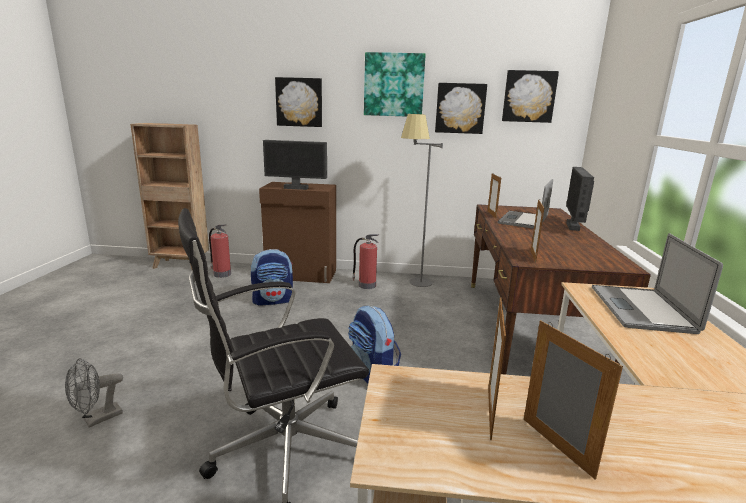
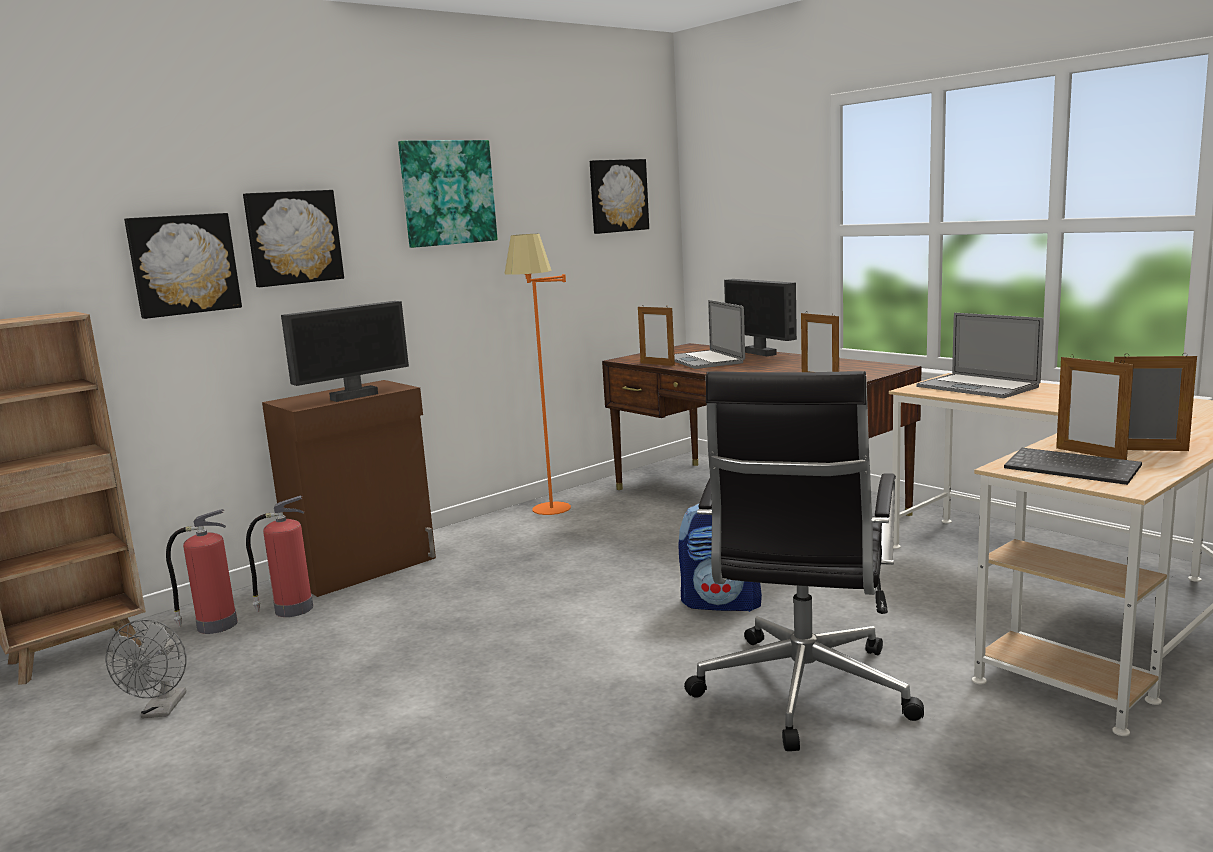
camera: 45 degrees left, 5 degrees down
(97, 419) = (547, 817): grey fan -> grey fan (161, 710)
(273, 300) = (412, 609): backpack -> none
(366, 285) = (493, 539): fire extinguisher -> fire extinguisher (291, 609)
(413, 285) = (551, 514): grey floor lamp -> orange floor lamp
(424, 413) = (1073, 469): none -> keyboard
(460, 108) = (542, 221): picture -> picture (183, 264)

